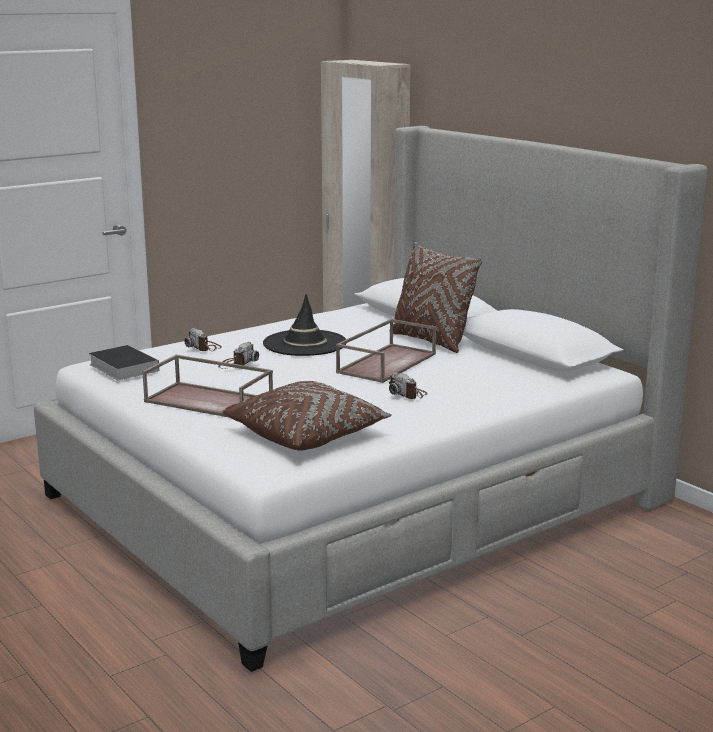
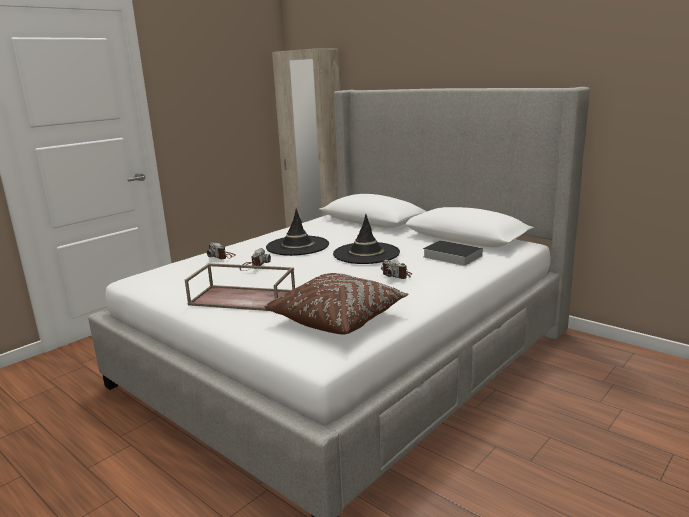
camera: 10 degrees left, 0 degrees up
(122, 367) = (161, 278): book -> book (450, 256)
(386, 362) = (366, 253): brown tray -> black hat
(431, 341) = (387, 235): brown pillow -> none

